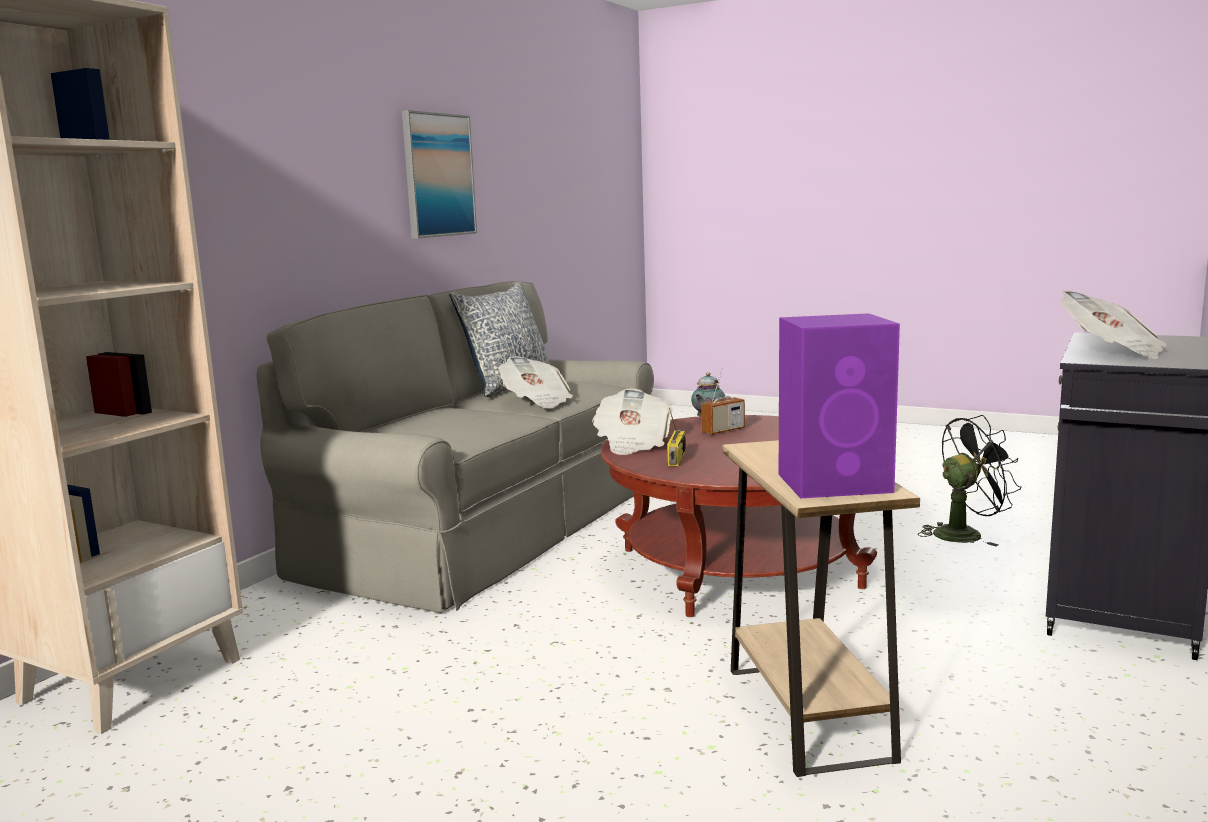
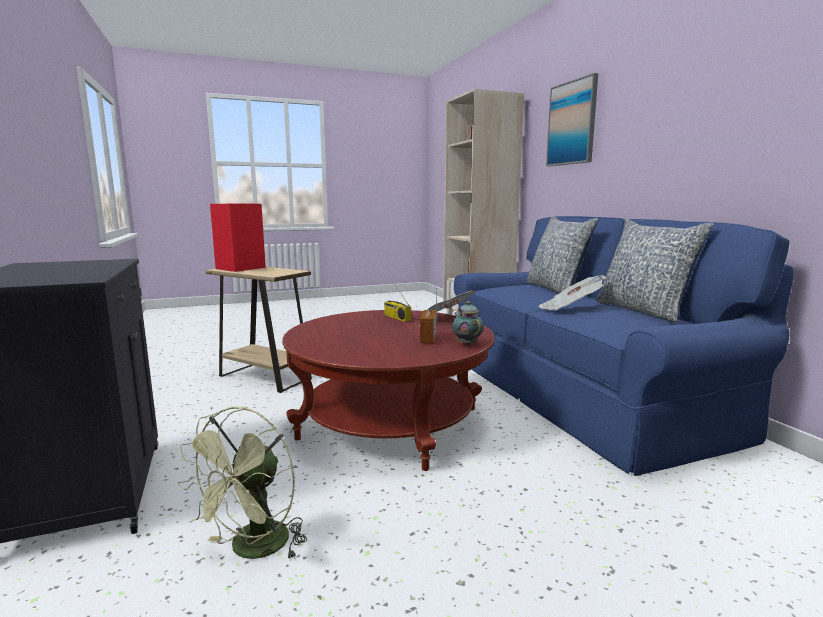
camera: 130 degrees right, 0 degrees up
(421, 416) = (556, 289): none -> pillow
(438, 175) = (733, 114): picture -> picture (572, 123)
(488, 527) = (576, 392): grey sofa -> blue sofa
(837, 483) = (239, 268): purple speaker -> red speaker
(965, 534) = (253, 550): black fan -> green fan
(1111, 351) = (89, 266): newspaper -> none

